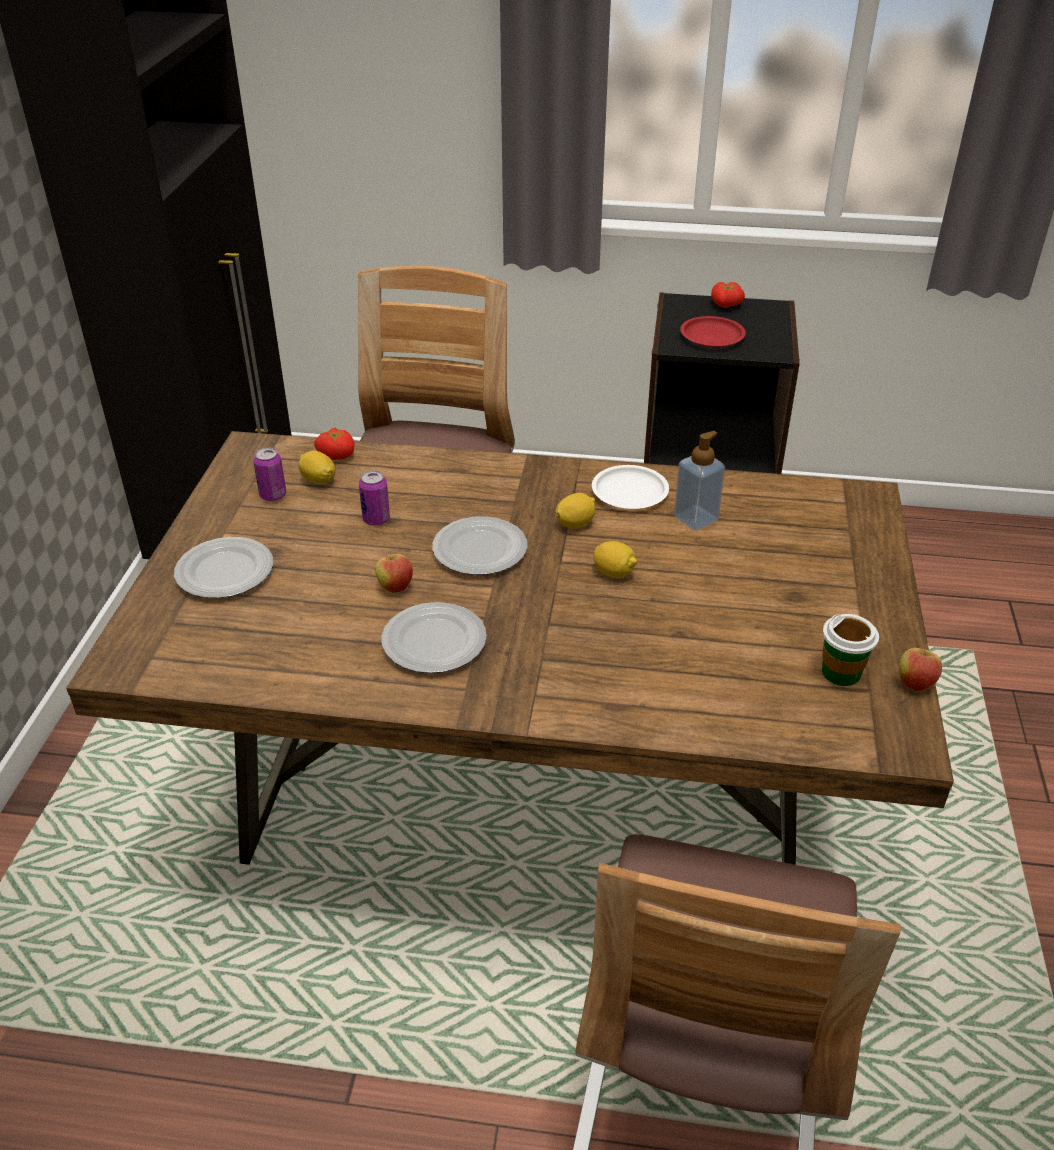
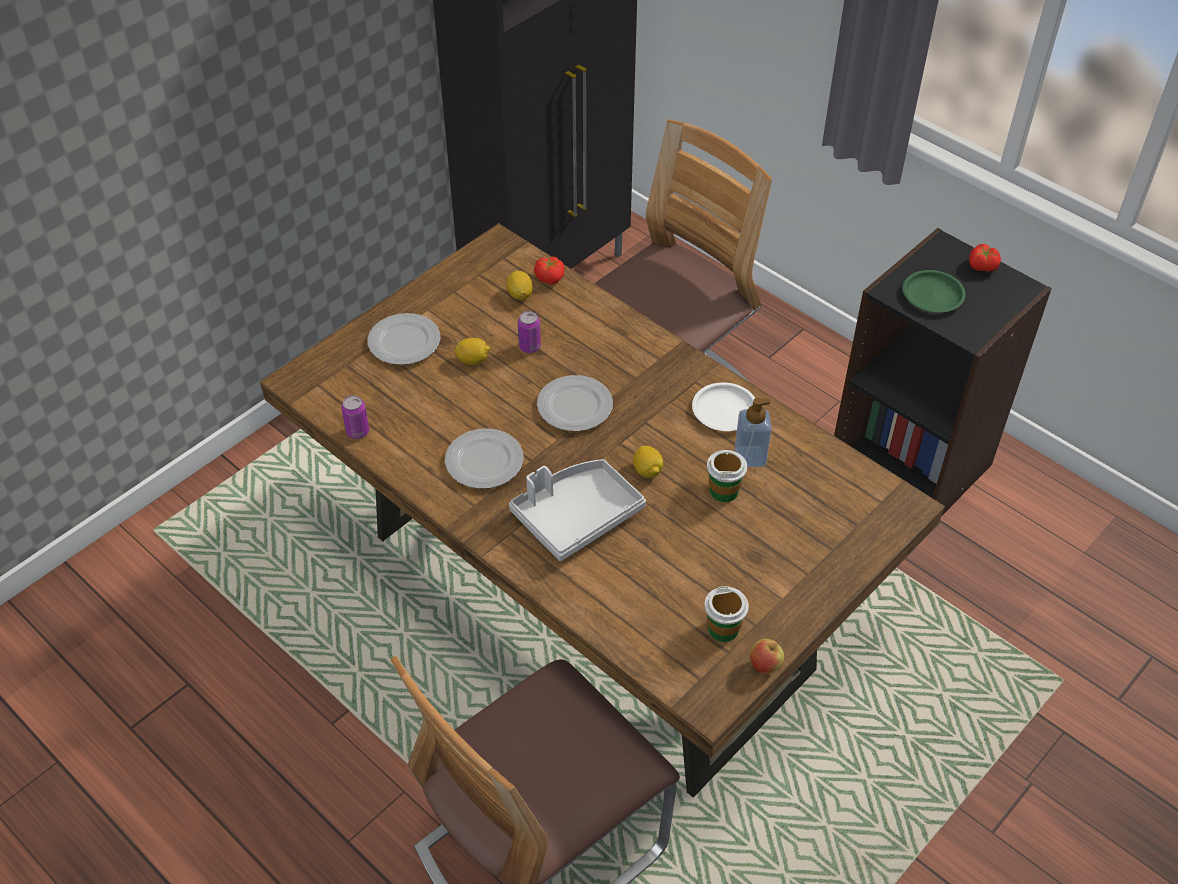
camera: 35 degrees right, 10 degrees up
(273, 495) = (480, 294): can -> can (358, 432)
(395, 587) = (496, 408): apple -> none
(575, 523) = (659, 417): lemon -> lemon (473, 360)
(587, 645) = (576, 516): none -> grey tray
(704, 556) = (724, 490): none -> cup
(712, 336) = (933, 295): red plate -> green plate

